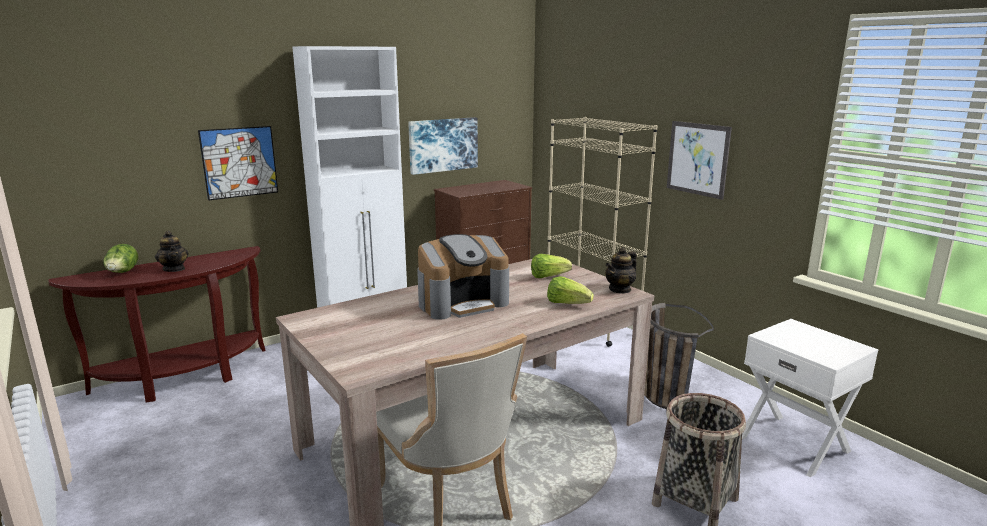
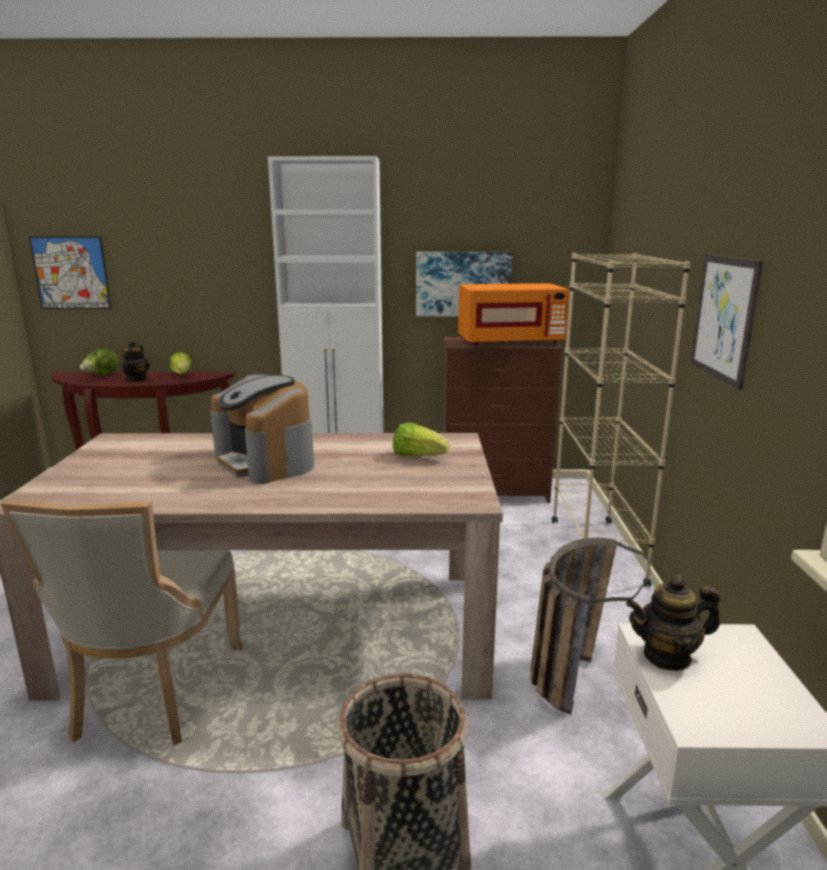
camera: 35 degrees right, 0 degrees up
(239, 162) = (222, 283): picture -> picture (71, 273)
(463, 303) = (266, 461): coffee machine -> coffee machine turned 45 degrees clockwise
(491, 187) = (510, 342): none -> orange microwave
(567, 304) = (367, 493): lettuce -> lettuce (182, 375)
(620, 289) = (471, 493): teapot -> teapot (667, 656)

